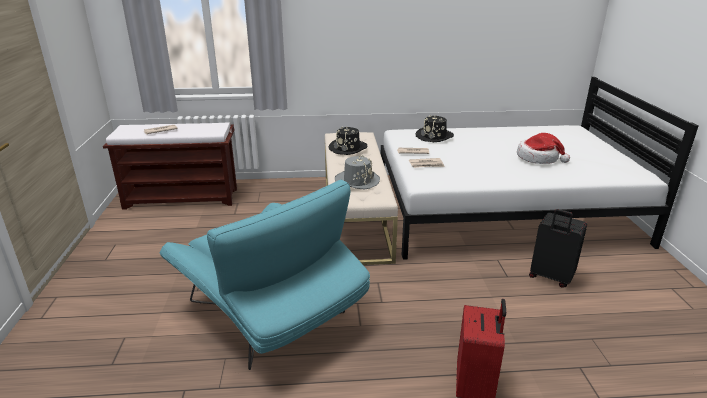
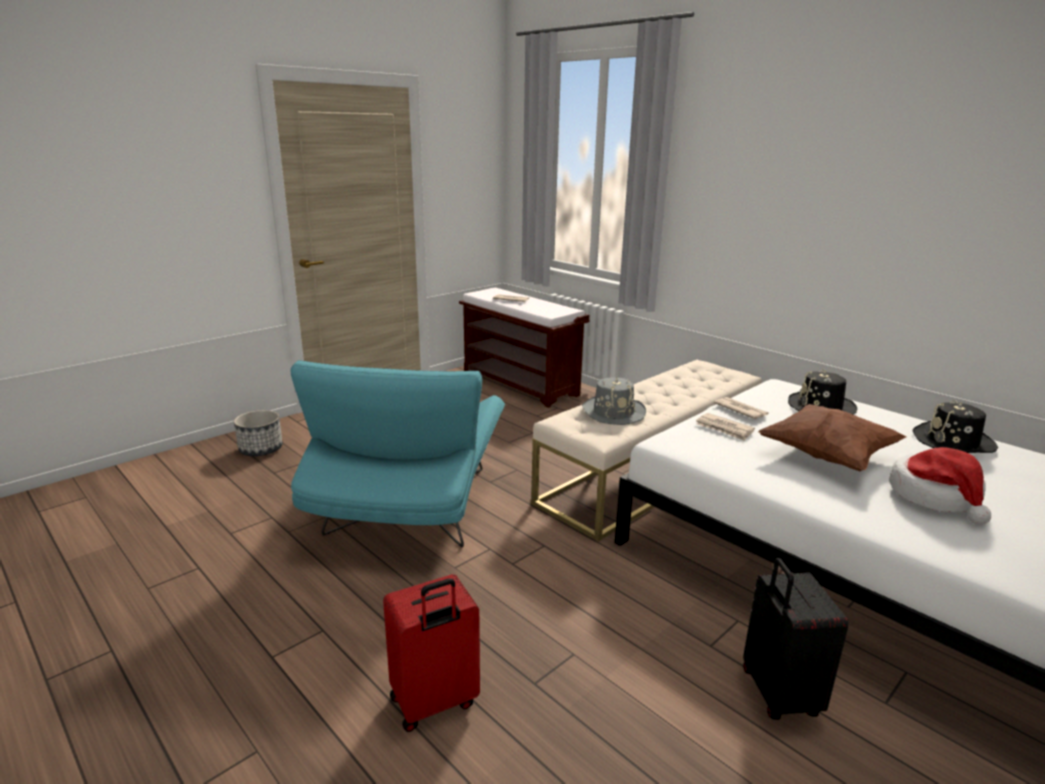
camera: 50 degrees right, 5 degrees down
(55, 357) = (261, 449): none -> planter
(348, 148) = (682, 380): black hat -> black hat (953, 442)
(481, 159) = (827, 456): none -> brown pillow

